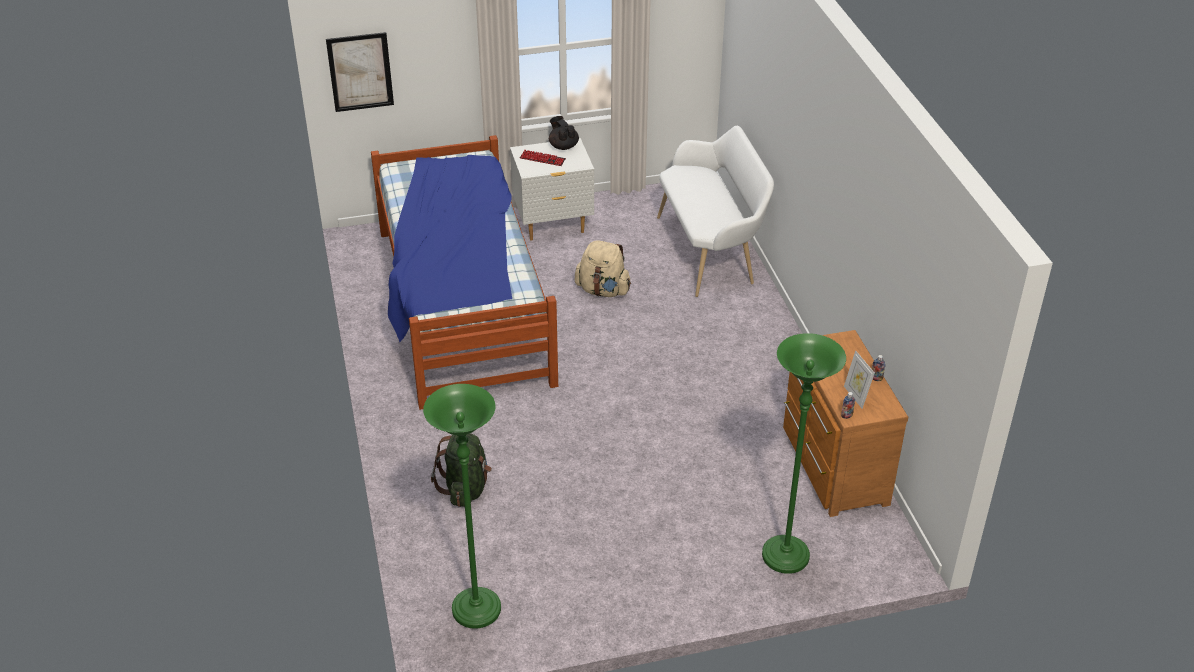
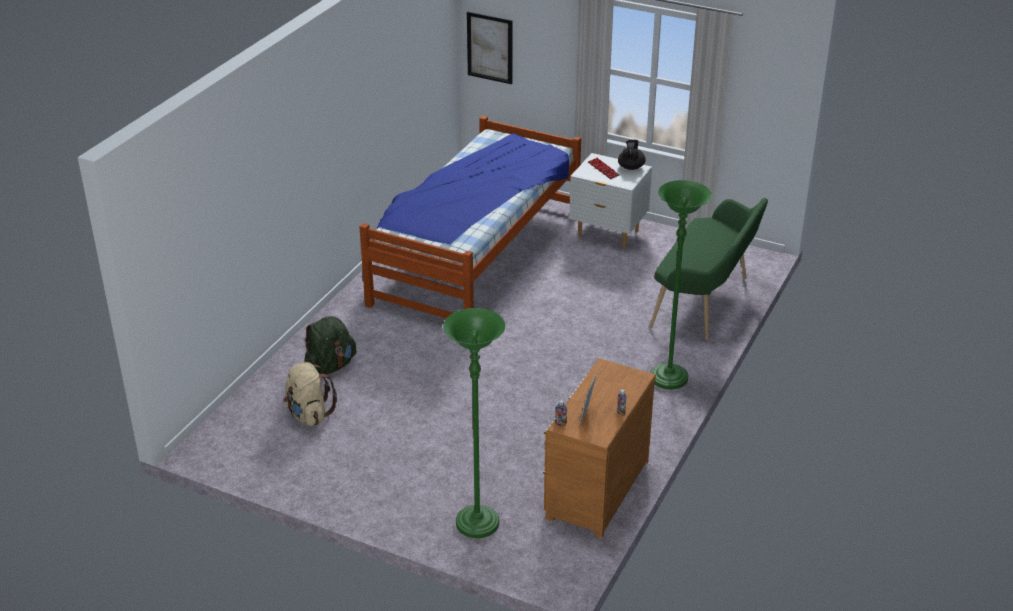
camera: 40 degrees right, 5 degrees down
(476, 610) = (243, 438): green floor lamp -> green floor lamp (668, 378)
(603, 290) = (586, 292): beige backpack -> beige backpack (308, 414)
(711, 251) = (705, 303): white bench -> green bench

